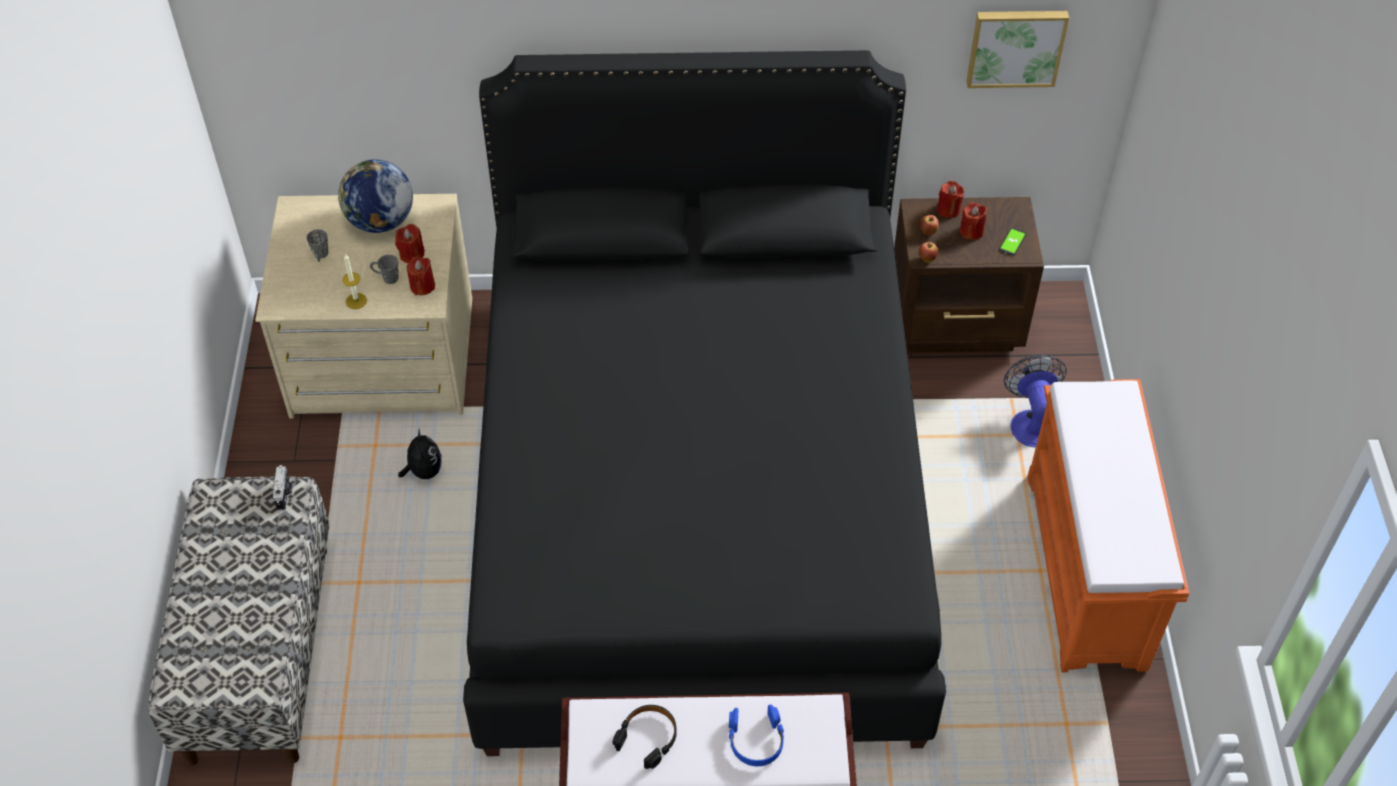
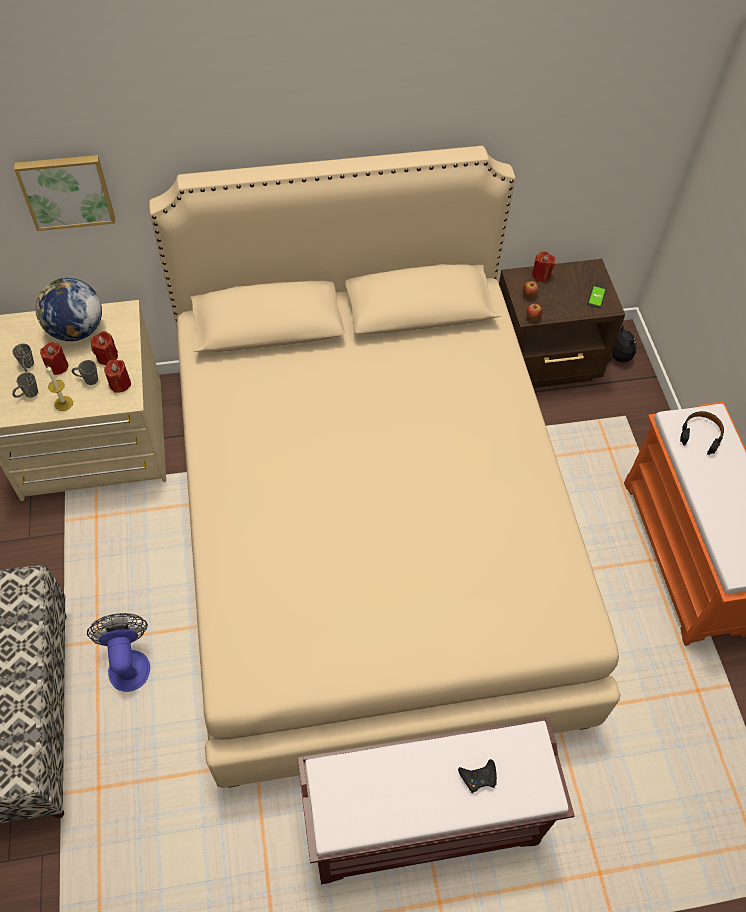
camera: 10 degrees left, 5 degrees up
(284, 494) = (21, 584): camera -> none
(317, 288) = (27, 395): none -> grey mug
(424, 471) = (140, 534): plush toy -> plush toy (617, 357)
(648, 738) = (382, 789): black headphones -> black headphones (701, 434)
(698, 502) = (369, 534): black bed -> beige bed
(756, 740) = (478, 777): blue headphones -> black game controller
(971, 231) = (562, 291): red candle -> red candle (57, 366)
(1015, 46) = (602, 132): picture -> picture (66, 190)
(1031, 421) = (617, 436): fan -> fan (128, 662)

